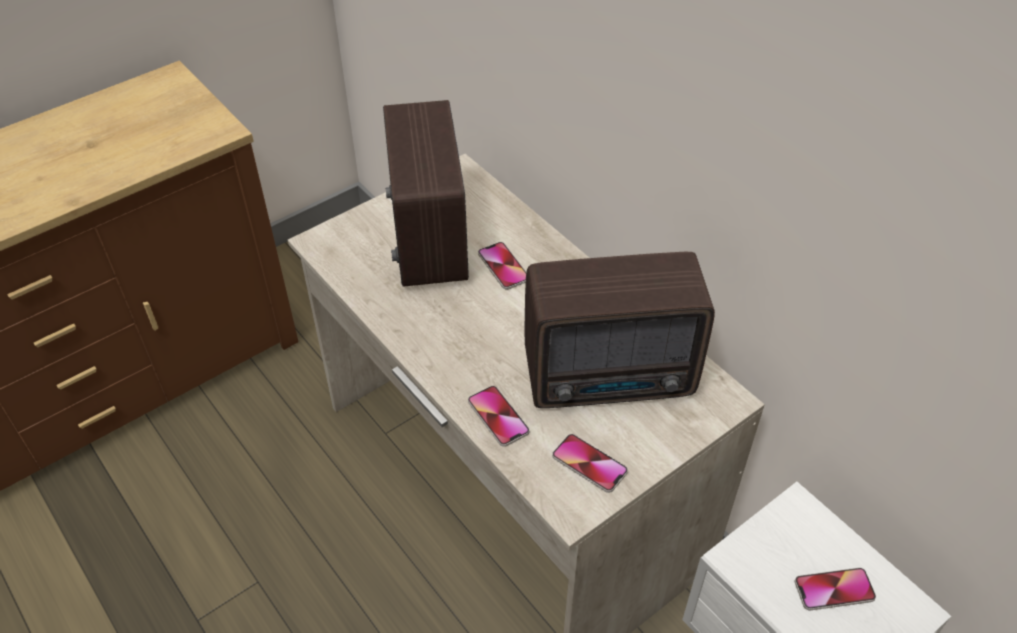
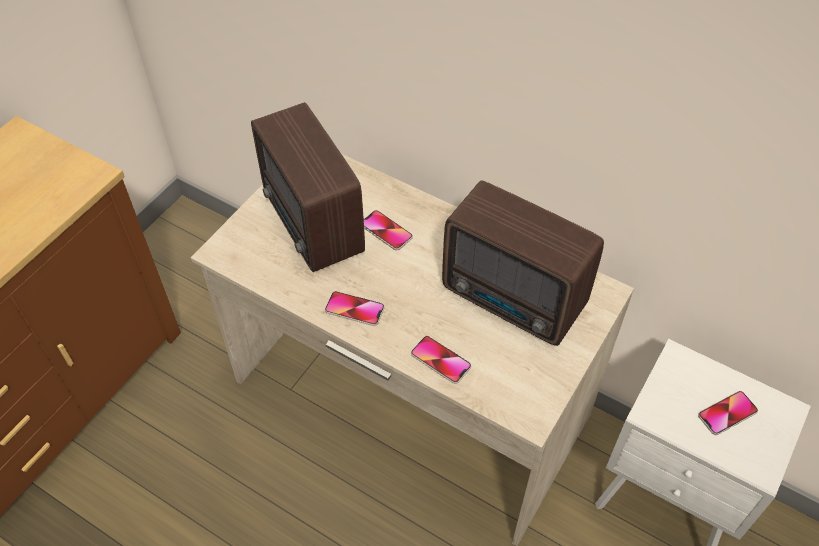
camera: 20 degrees left, 5 degrees up
(589, 464) = (527, 377): phone -> phone (354, 309)
(613, 379) = (514, 301): radio -> radio turned 60 degrees clockwise

